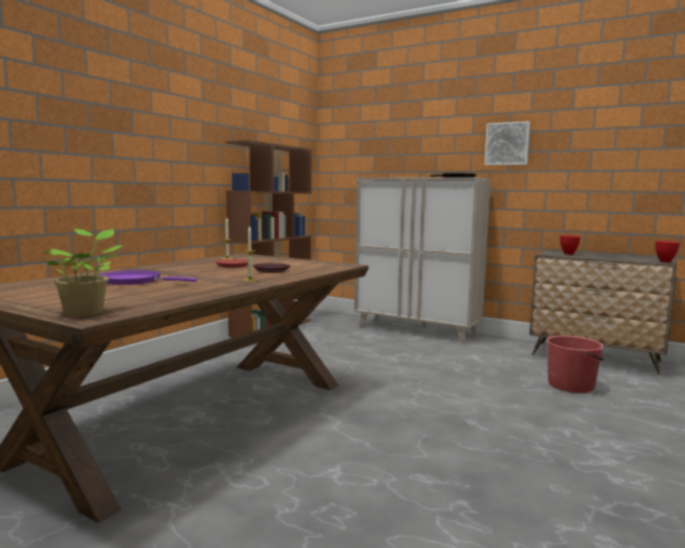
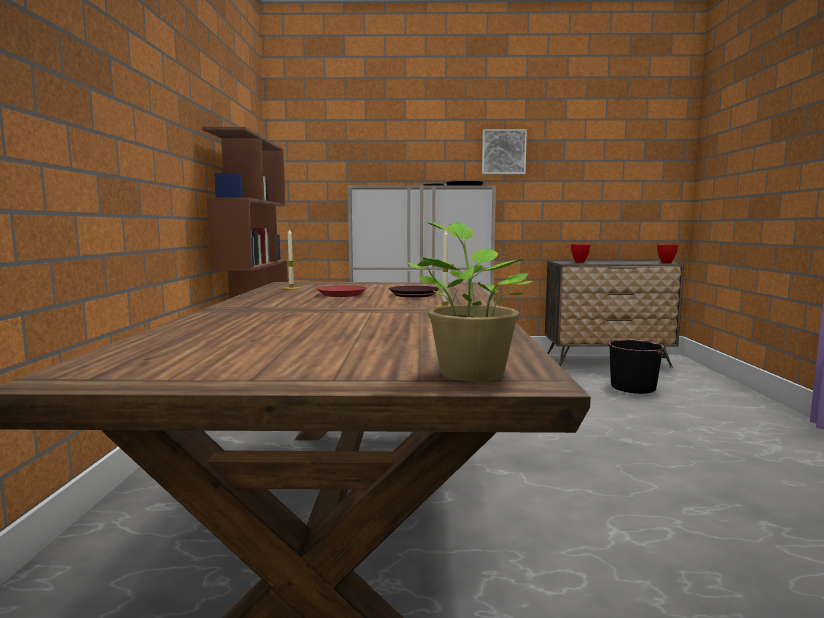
camera: 30 degrees left, 0 degrees up
(134, 281) = (312, 324): purple frying pan -> none
(571, 385) = (633, 387): red bucket -> black bucket

